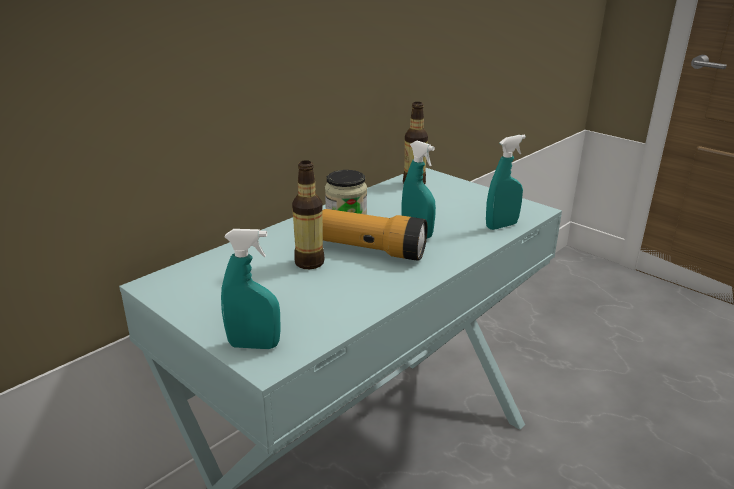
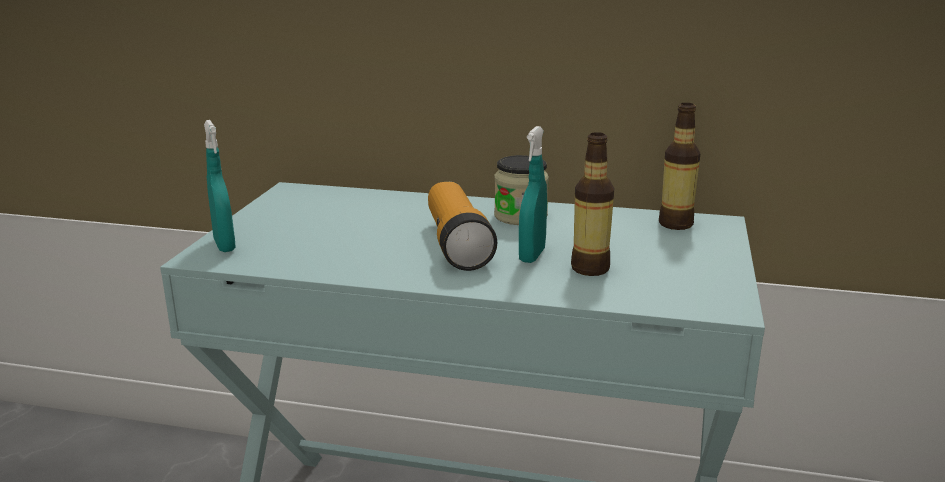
camera: 60 degrees right, 5 degrees down
(309, 263) = (394, 227): bottle -> bottle (590, 268)
(501, 226) = (632, 296): turquoise spray bottle -> none

